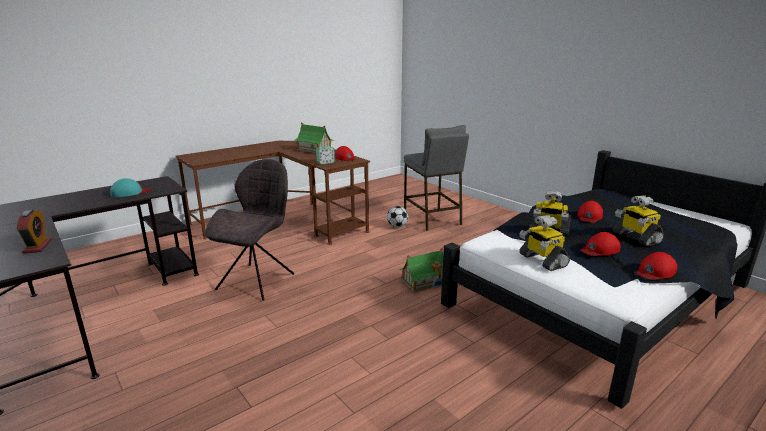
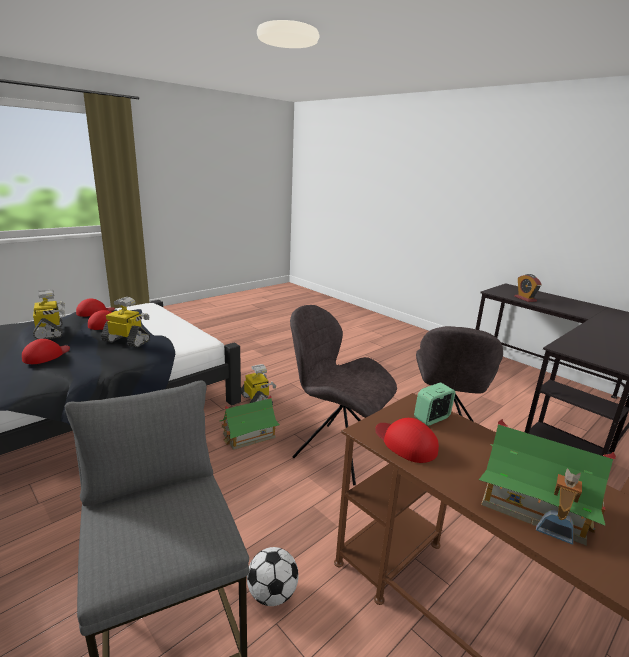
camera: 175 degrees right, 0 degrees up
(130, 192) = (596, 343): turquoise cap -> none
(353, 271) = (336, 451): none -> grey chair
(542, 260) = (167, 324): toy robot -> toy robot (257, 401)

